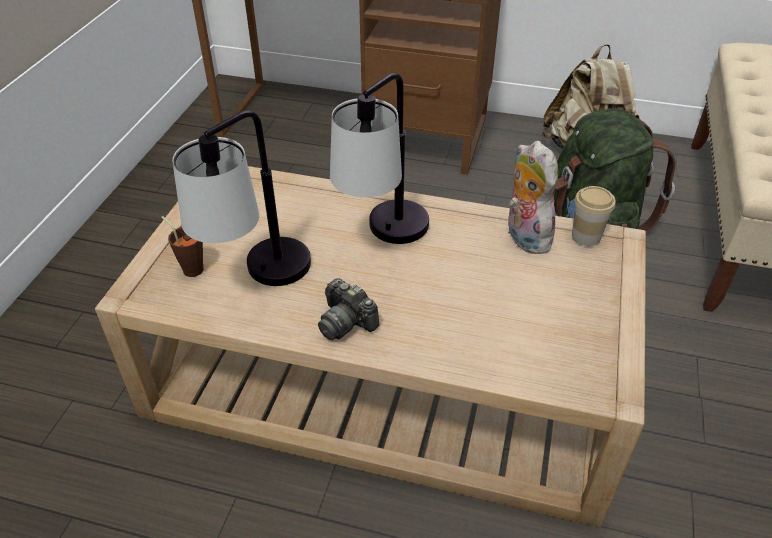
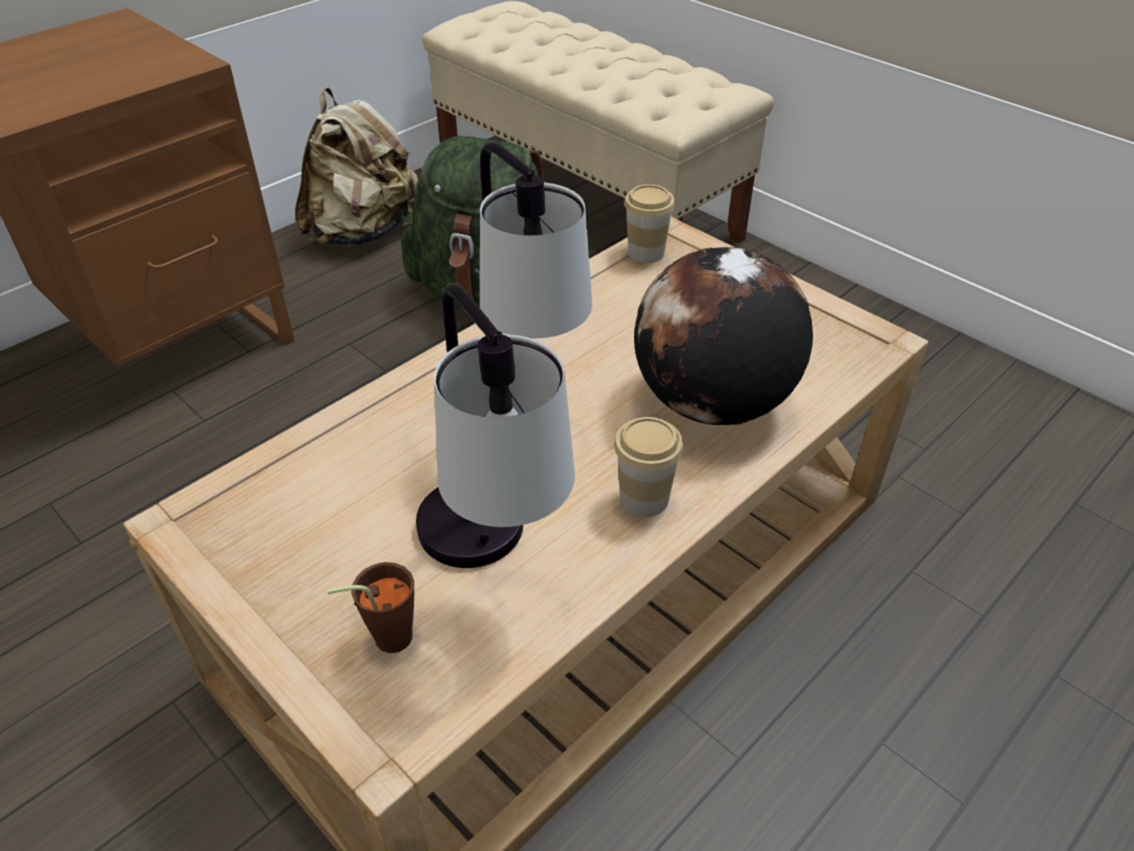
camera: 60 degrees left, 0 degrees up
(346, 322) = (644, 498): camera -> cup
(457, 324) = (711, 404): none -> globe
(523, 236) = (606, 293): plush toy -> none

